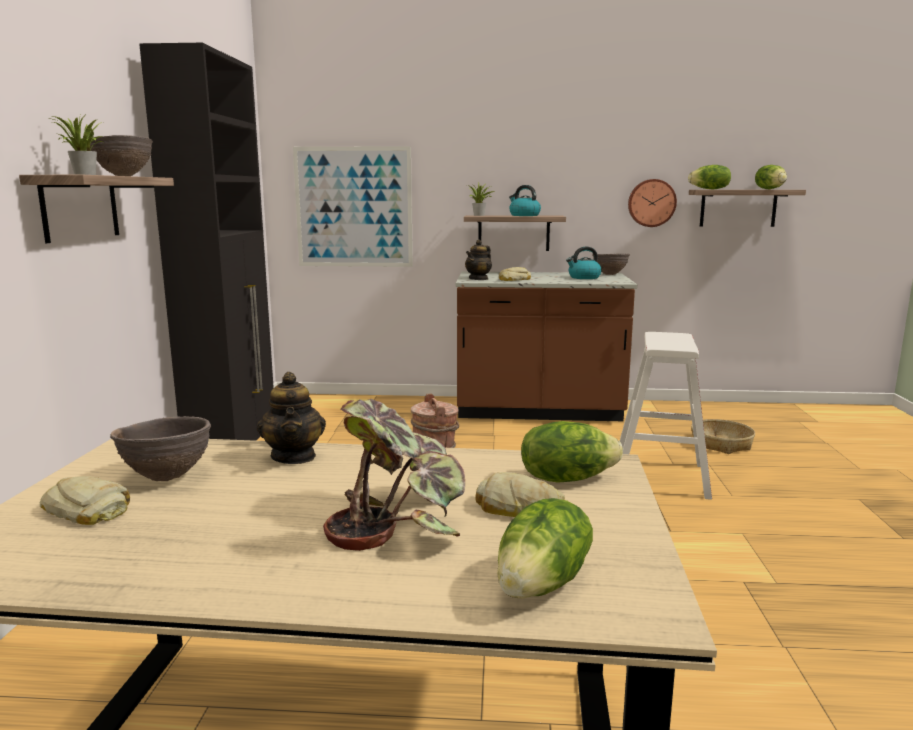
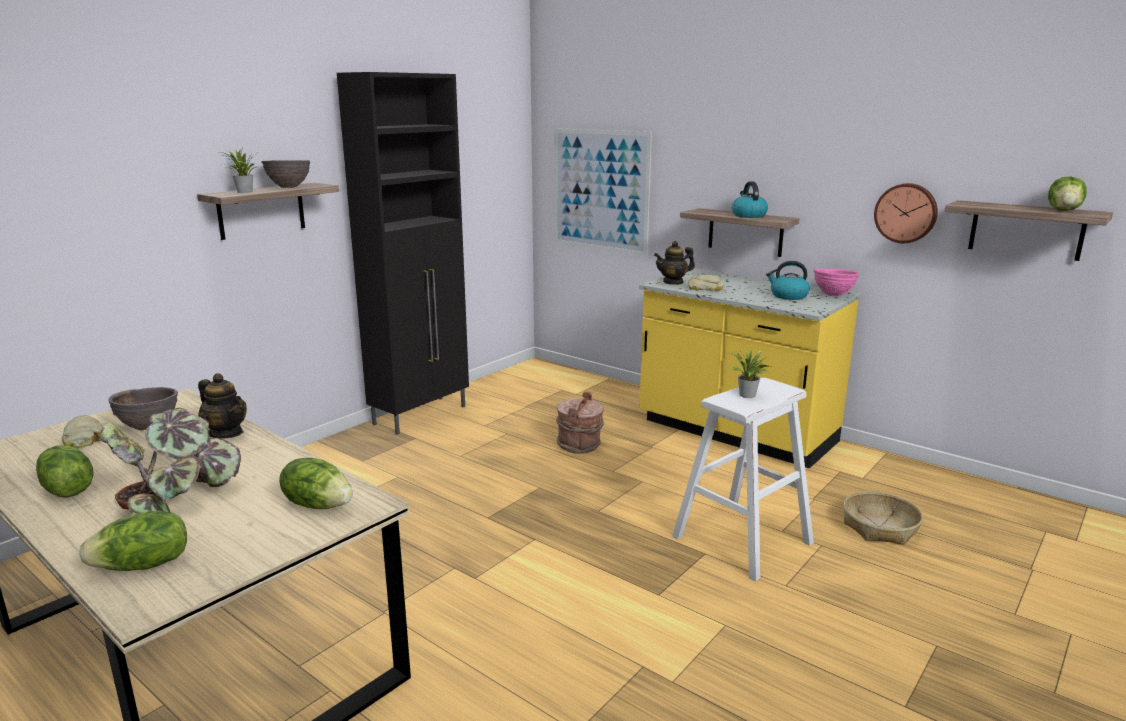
camera: 35 degrees right, 5 degrees up
(294, 456) = (226, 433): teapot -> teapot turned 75 degrees counterclockwise
(480, 215) = (704, 211): potted plant -> potted plant (748, 396)
(519, 508) = (244, 515): bread -> none
(539, 411) = (735, 433): brown counter -> yellow counter
(609, 274) = (833, 295): brown bowl -> pink bowl
(710, 189) = (974, 204): lettuce -> lettuce (66, 490)

